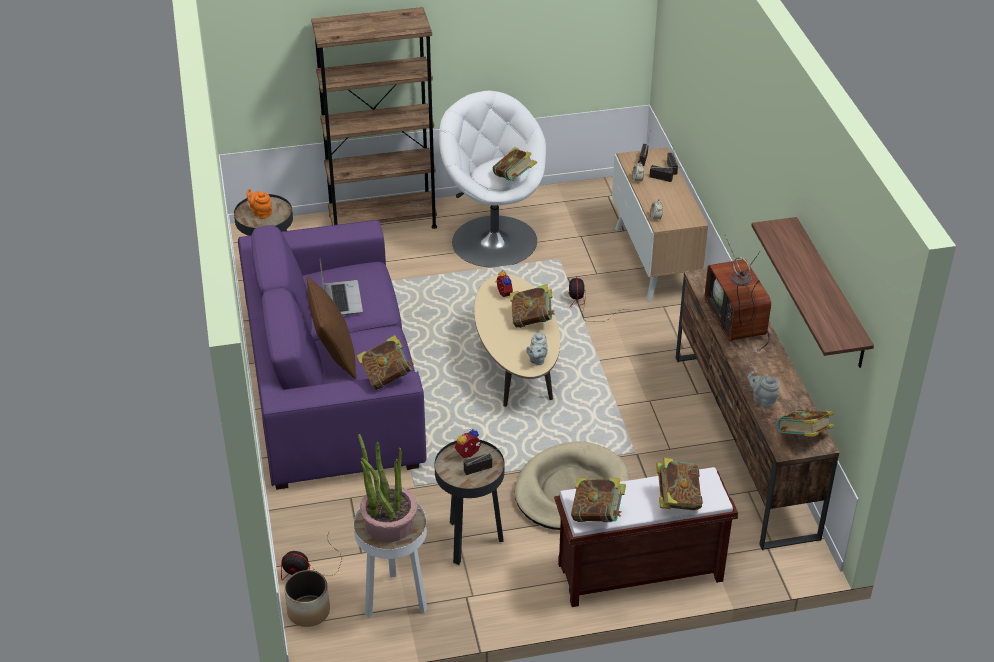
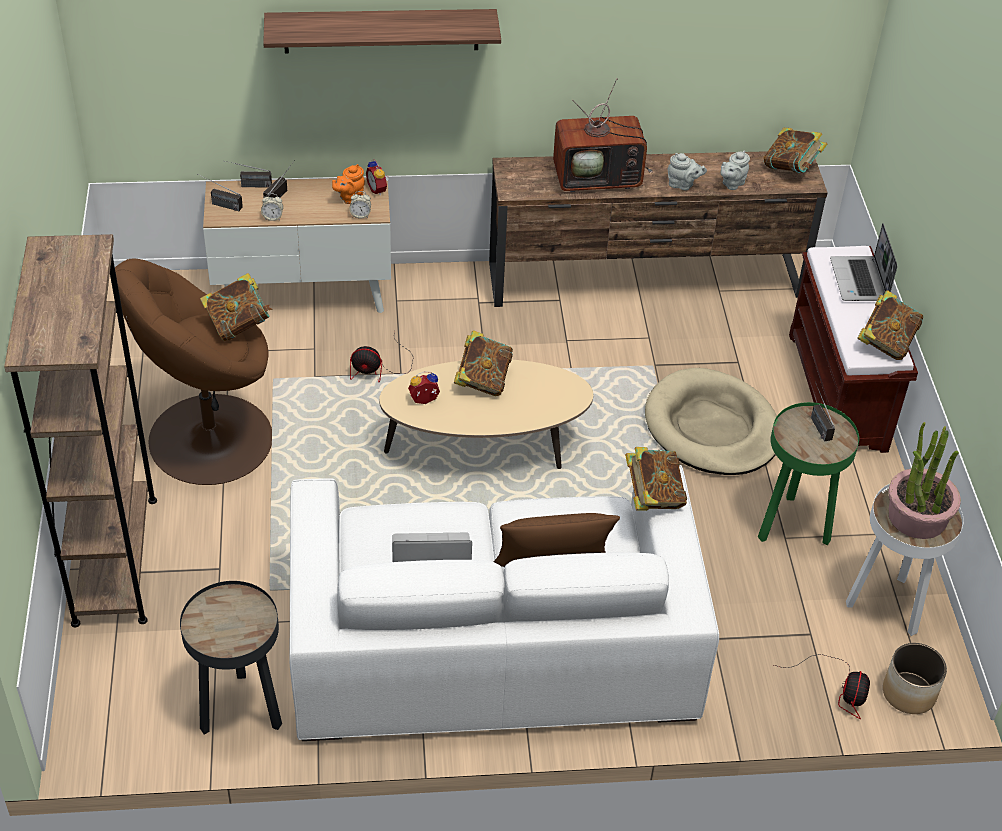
camera: 85 degrees left, 5 degrees up
(261, 213) = (229, 624): orange teapot -> orange teapot (349, 197)
(332, 385) = (491, 646): purple sofa -> white sofa
(469, 455) = (797, 434): alarm clock -> alarm clock (378, 189)
(470, 542) = (793, 527): black side table -> green side table
(494, 240) = (208, 439): white armchair -> brown armchair
(537, 360) = (562, 385): grey teapot -> grey teapot (682, 185)
(677, 499) = (860, 281): book -> laptop
(830, 294) = (746, 28): shelf -> shelf (381, 30)

